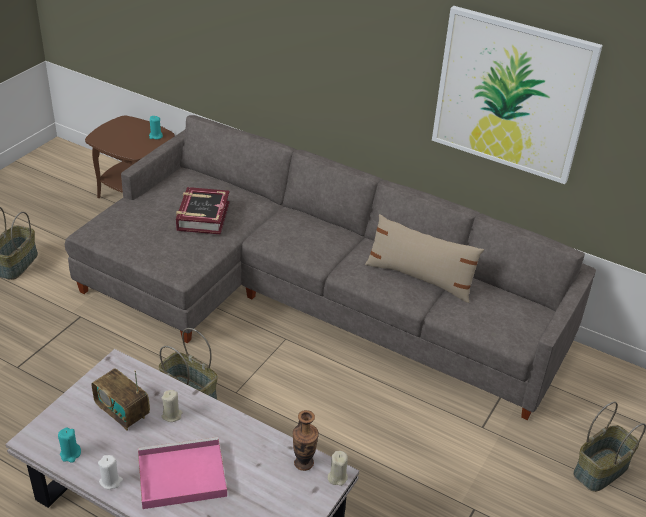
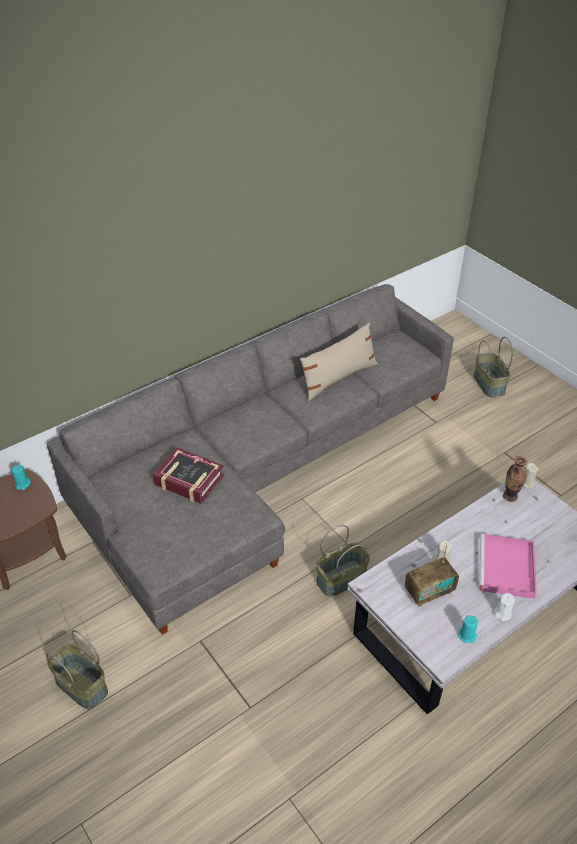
camera: 65 degrees left, 5 degrees up
(511, 95) = (312, 214): picture -> none

